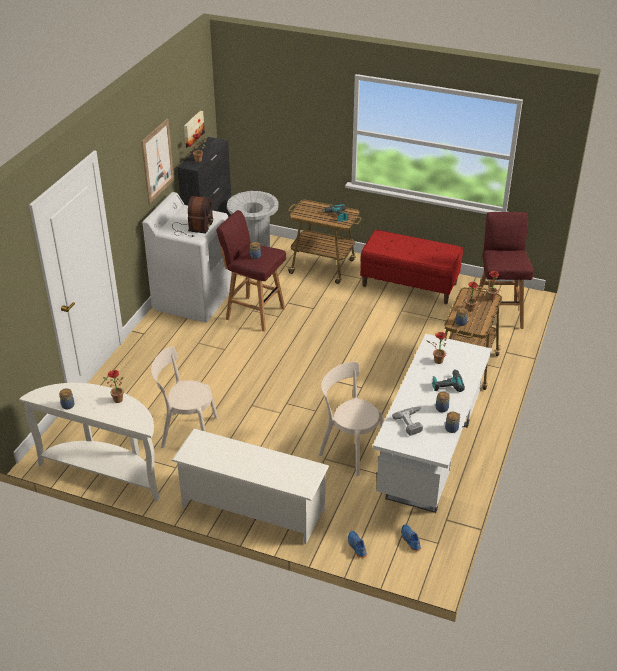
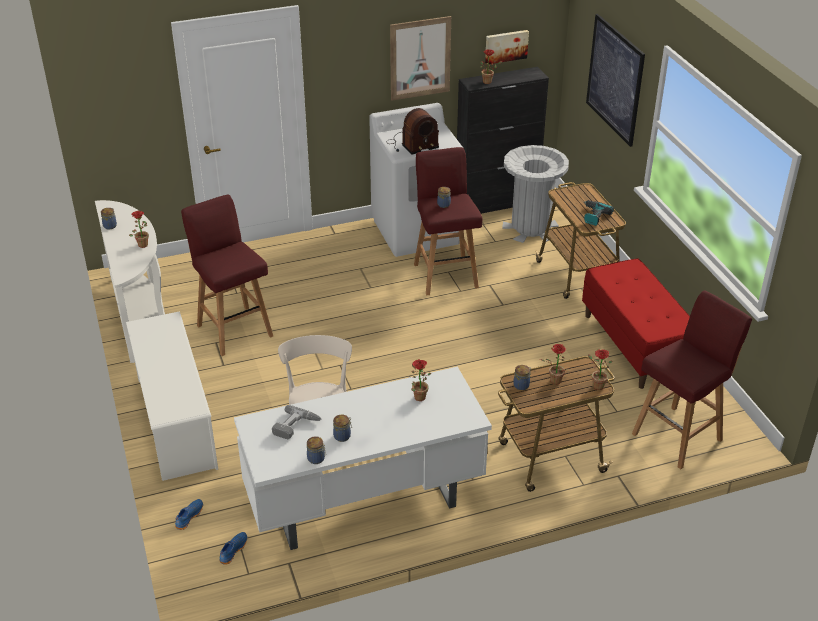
camera: 50 degrees right, 0 degrees up
(186, 432) = (234, 329): beige chair -> red stool
(294, 118) = (615, 79): none -> picture
(447, 384) = (387, 421): power drill -> none

